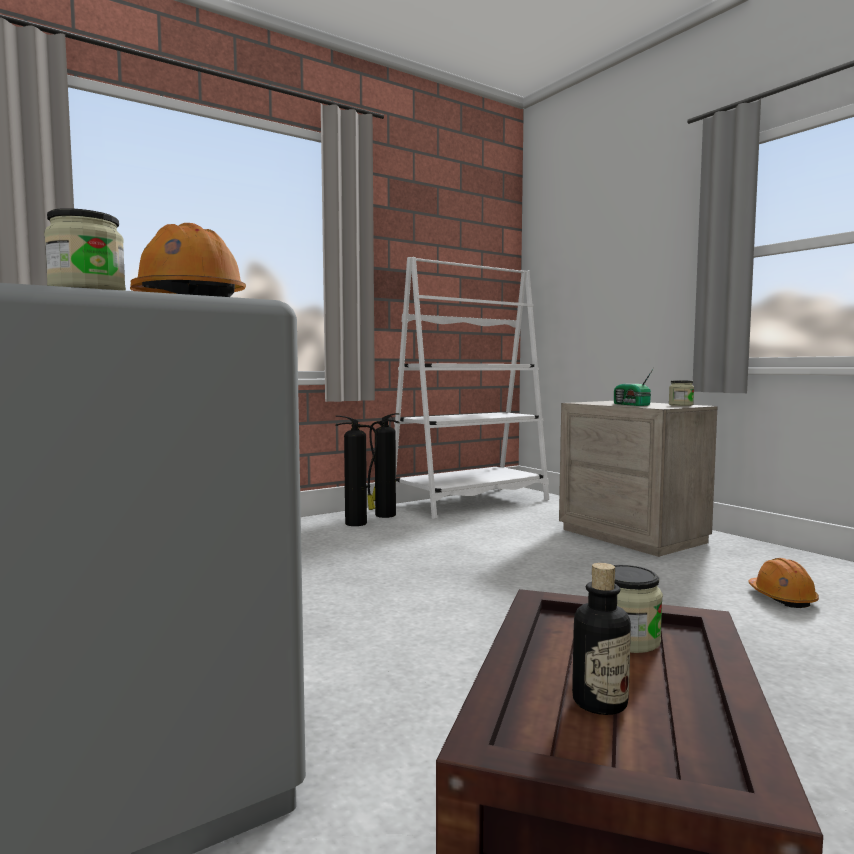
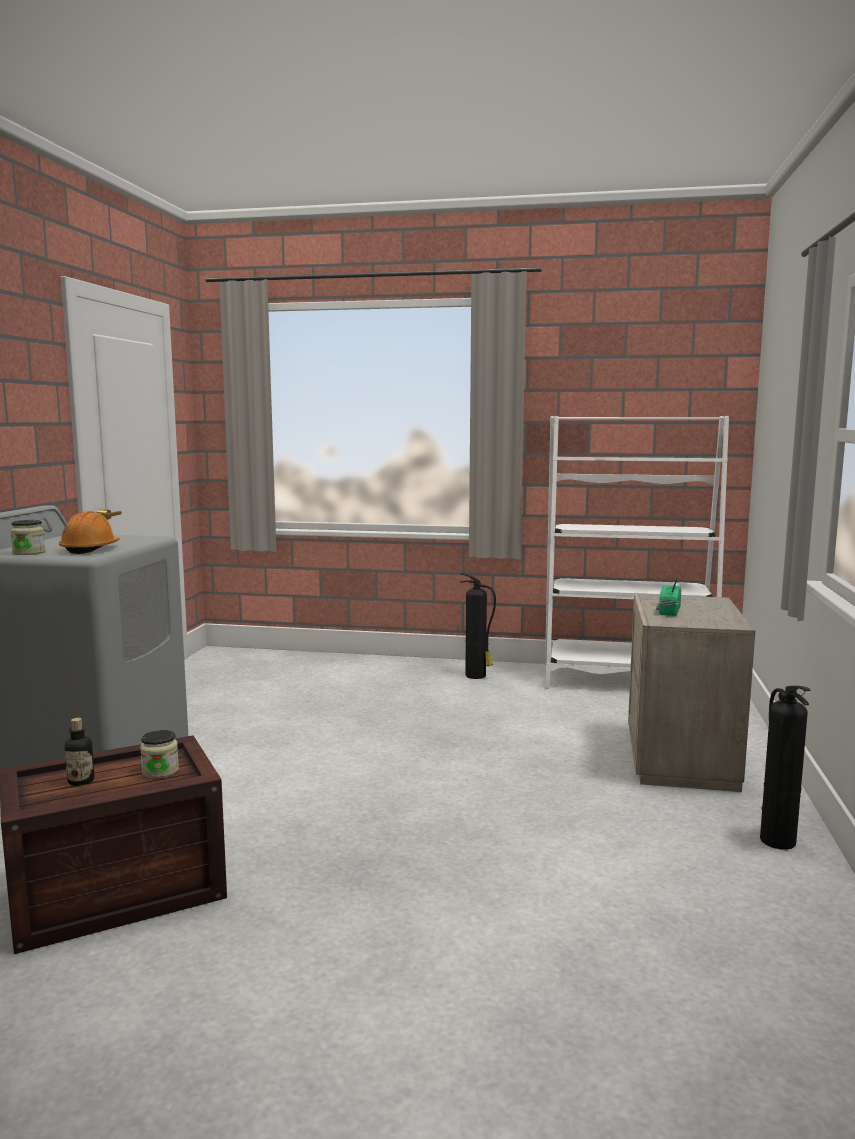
camera: 45 degrees right, 5 degrees up
(384, 515) = (516, 673): fire extinguisher -> fire extinguisher (776, 840)
(680, 405) = (721, 621): jar -> none
(782, 597) = (631, 854): orange hard hat -> none

